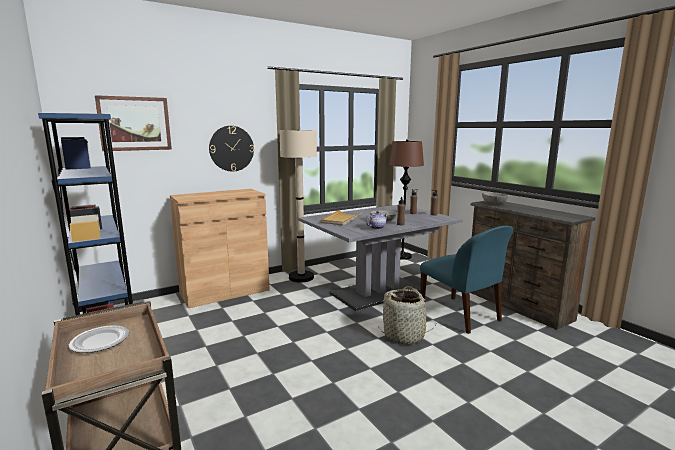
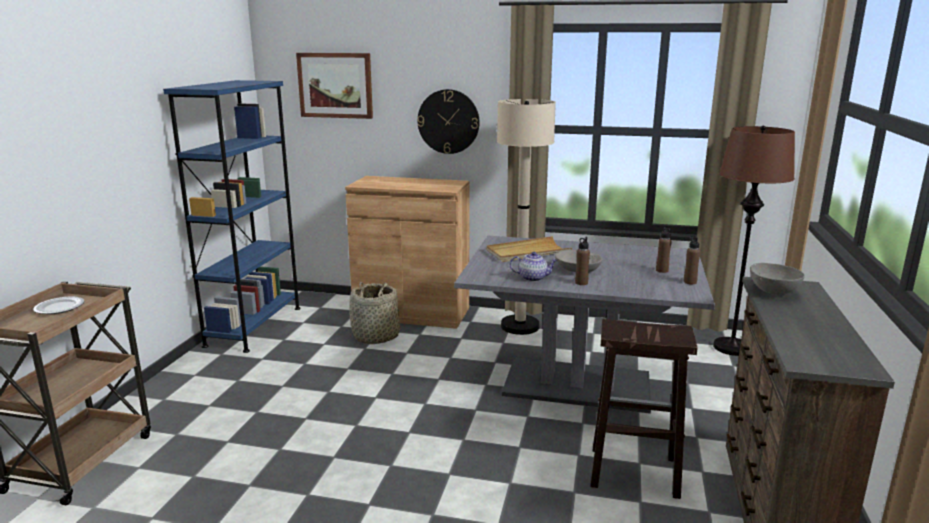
camera: 45 degrees right, 5 degrees up
(404, 336) = (497, 454): basket -> basket (376, 337)
(461, 315) = (632, 472): blue chair -> brown stool

